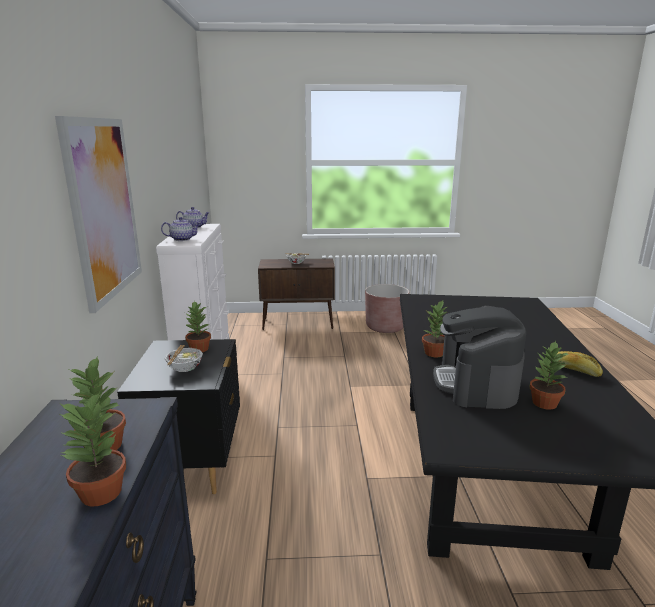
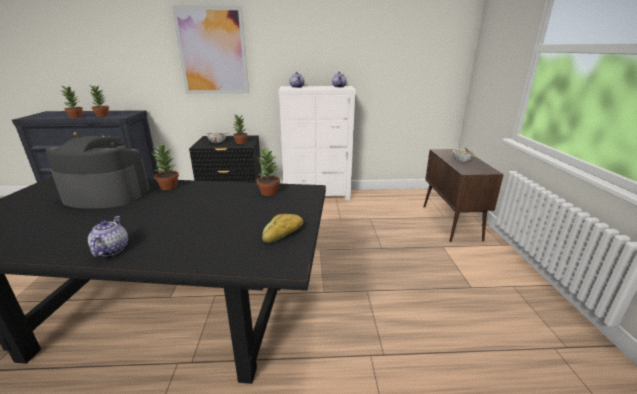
camera: 90 degrees right, 5 degrees up
(385, 327) = (481, 280): brown planter -> none
(544, 403) = (47, 213): potted plant -> potted plant (268, 192)
(566, 350) = (111, 249): none -> teapot
(574, 370) = (69, 241): bread -> bread (284, 234)

